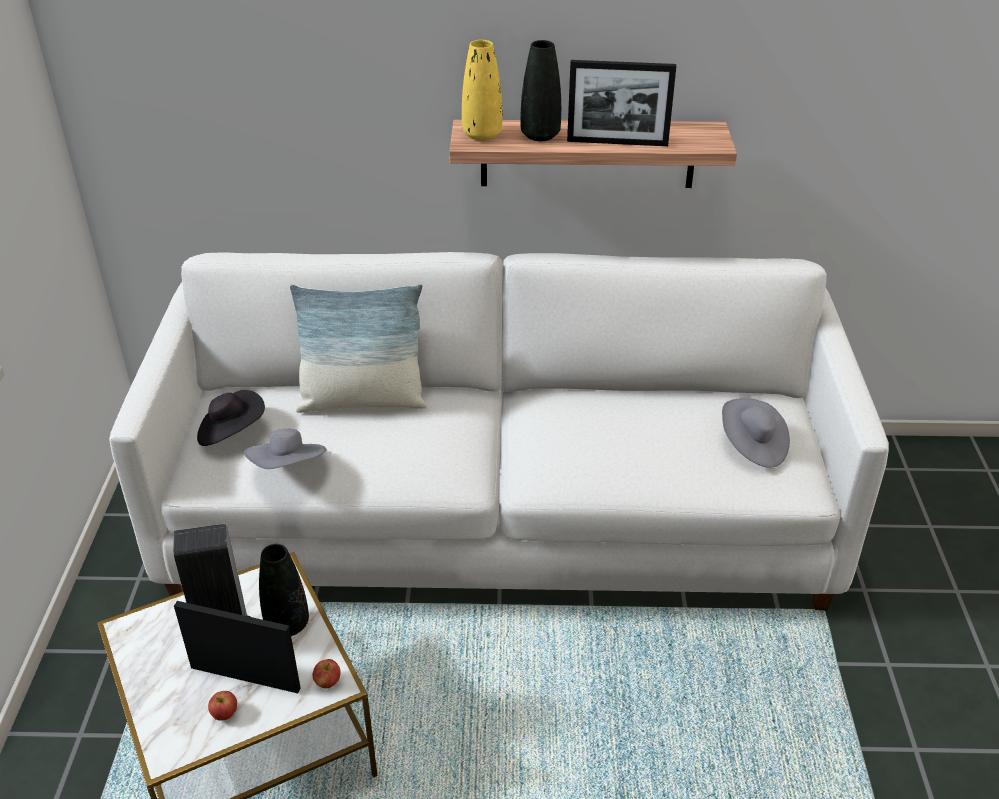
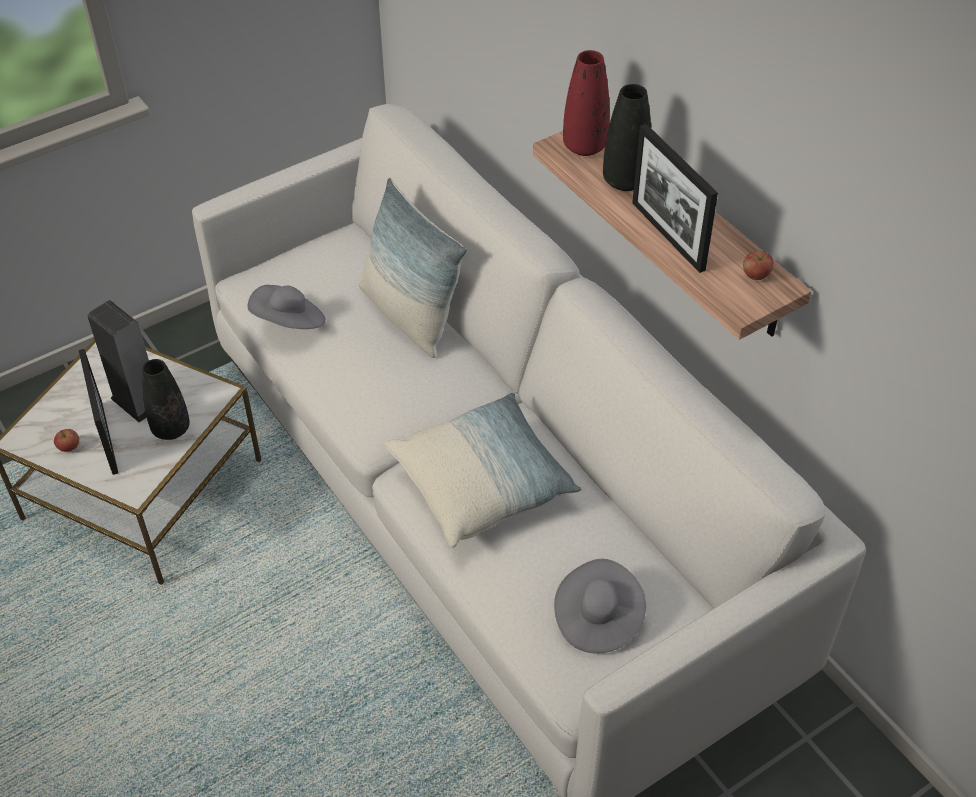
camera: 55 degrees right, 10 degrees up
(231, 432) = (311, 267): black hat -> none
(327, 682) = (133, 485): apple -> apple (755, 275)
(482, 135) = (584, 146): yellow vase -> red vase
(582, 439) = (482, 483): none -> pillow

